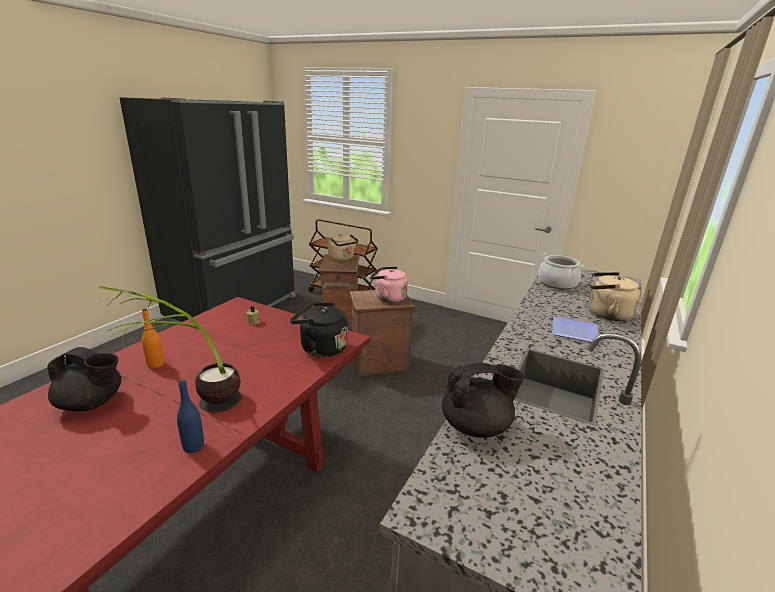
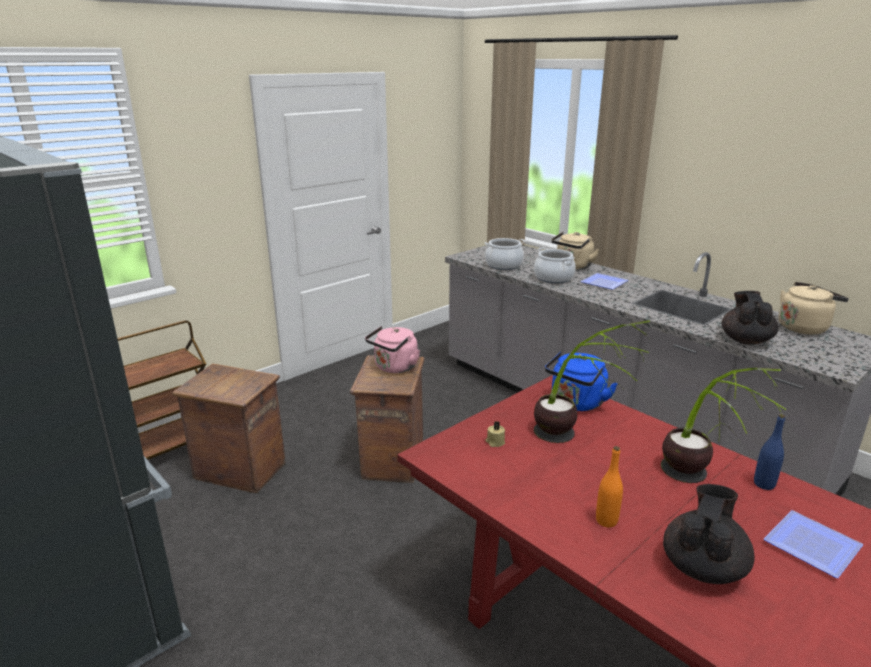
camera: 70 degrees left, 0 degrees up
(90, 466) = (813, 548): none -> plate
(260, 350) = (576, 441): none -> potted plant
(320, 348) = (576, 403): black kettle -> blue kettle
(342, 259) = (218, 378): beige kettle -> beige kettle (804, 327)
(553, 306) = (553, 278): none -> cooking pot

